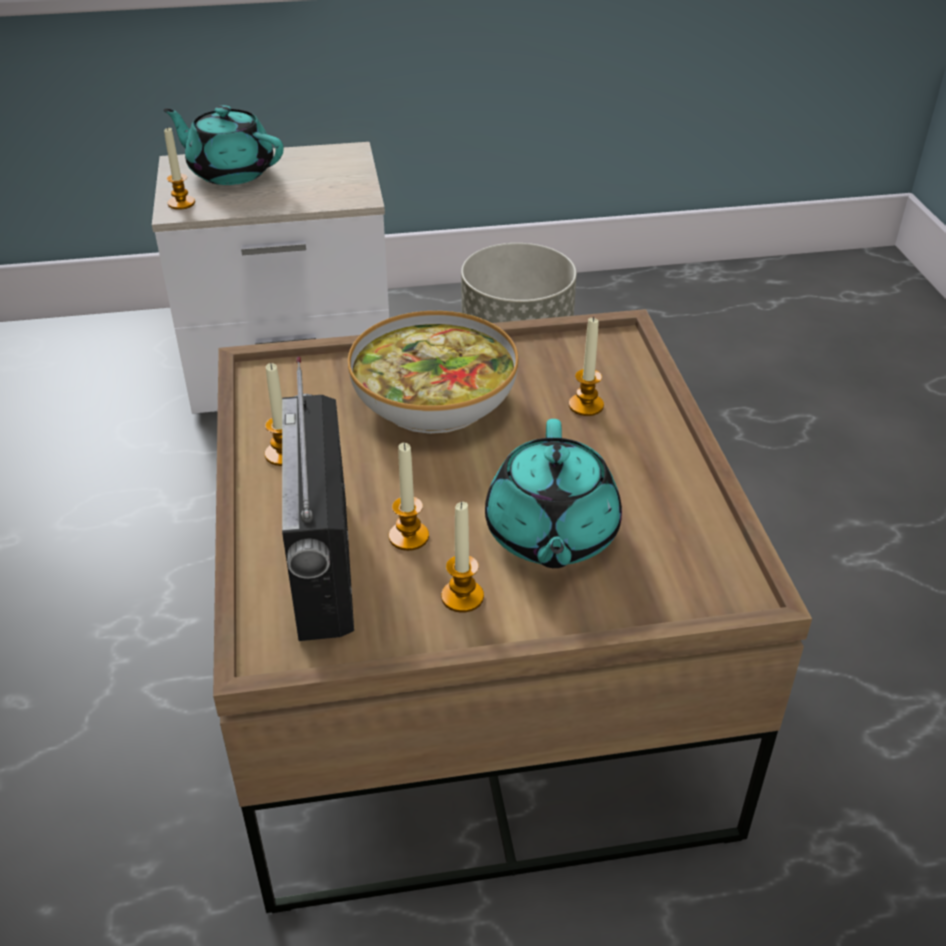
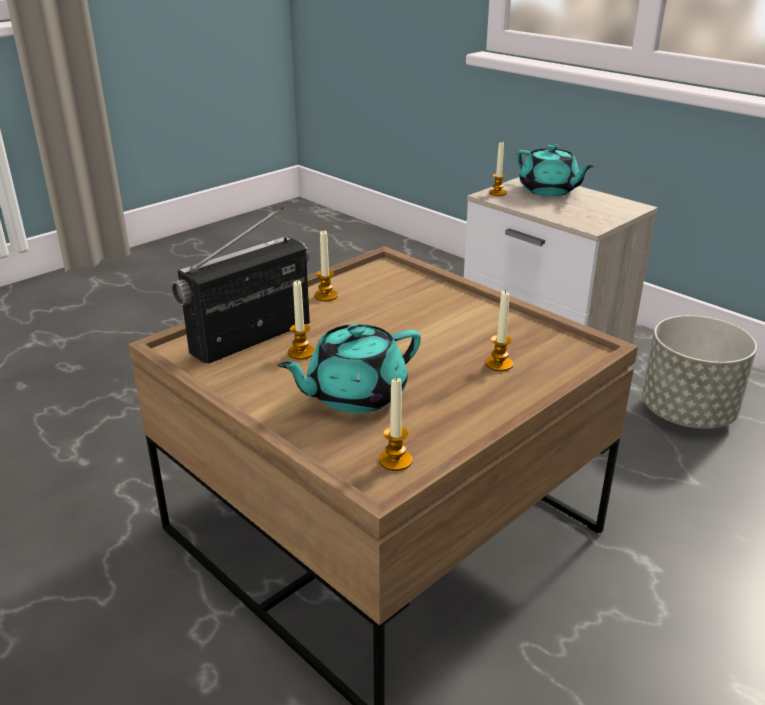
camera: 55 degrees right, 10 degrees down
(230, 172) = (549, 191): turquoise teapot -> turquoise teapot turned 150 degrees clockwise
(434, 400) = (430, 316): bowl -> none
(462, 597) = (269, 386): candle -> candle (395, 460)

